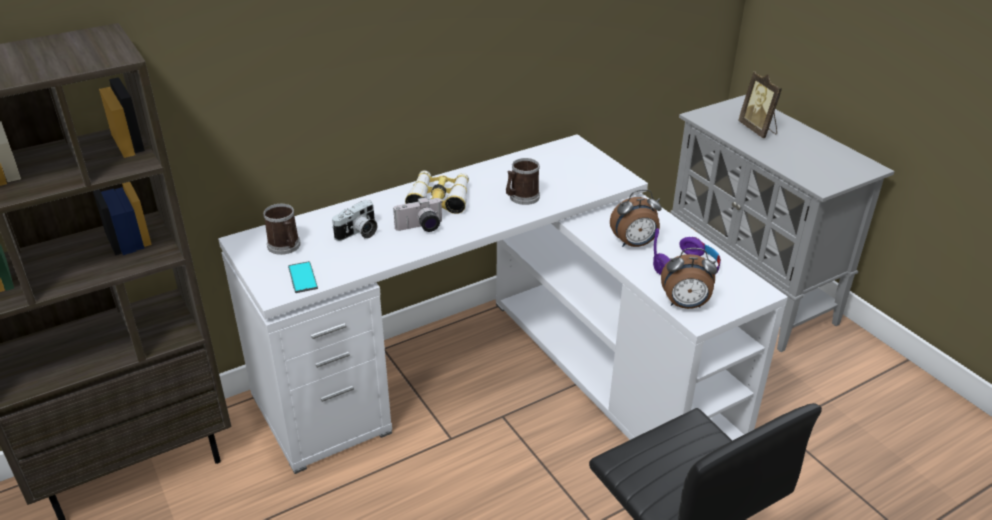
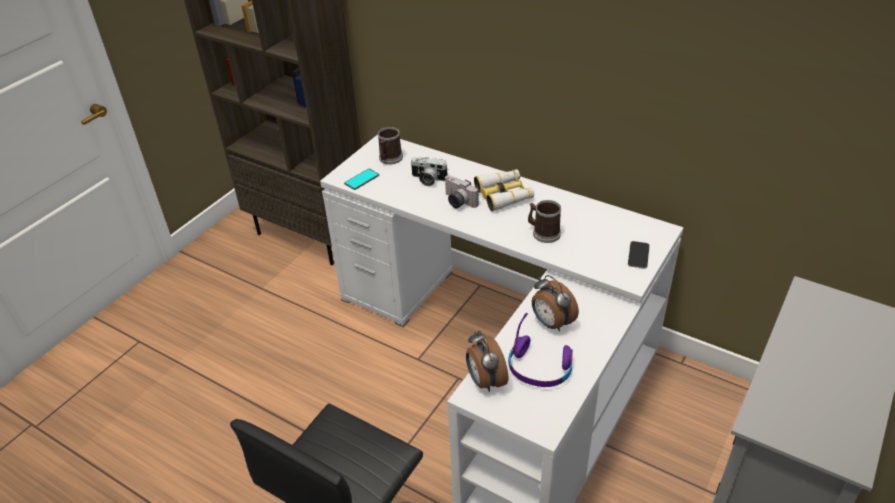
camera: 65 degrees right, 5 degrees up
(596, 165) = (638, 255): none -> phone
(758, 130) = (831, 343): picture frame -> none

